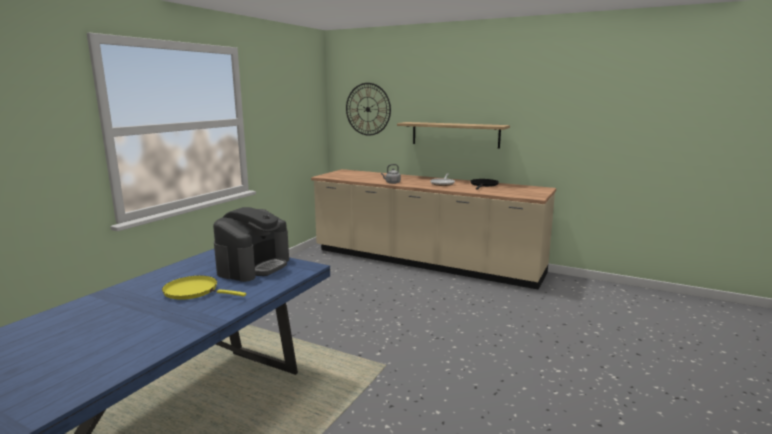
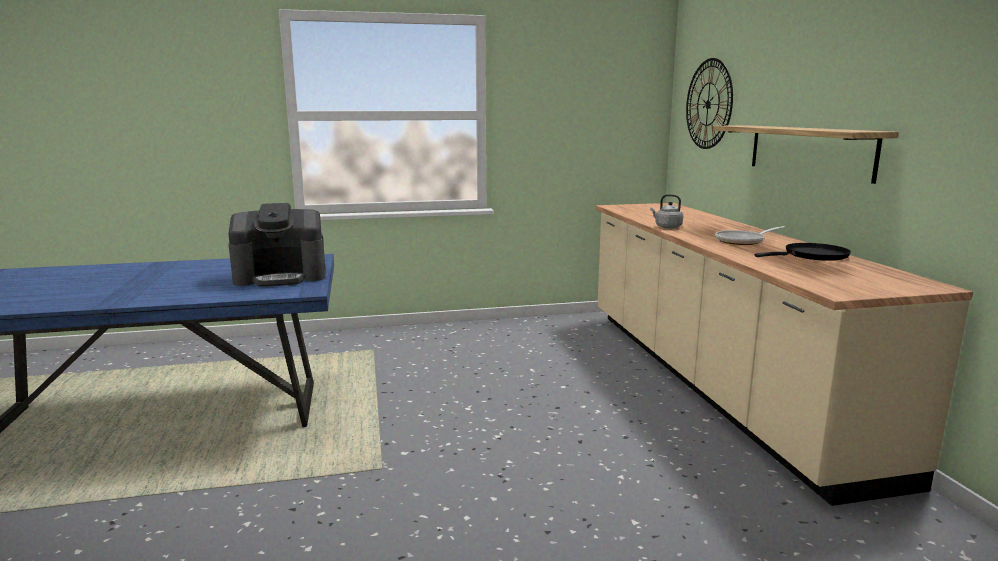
camera: 50 degrees right, 0 degrees up
(194, 291) = (189, 280): yellow frying pan -> none

